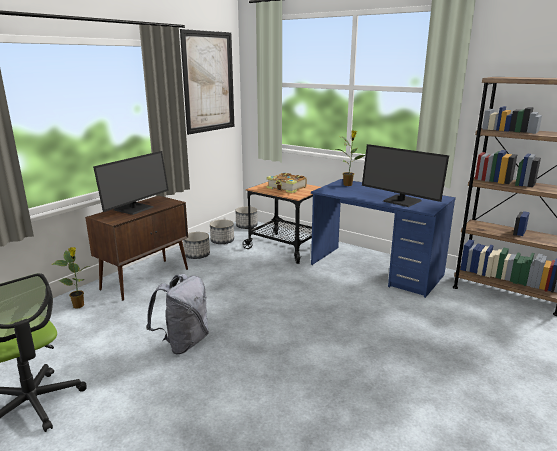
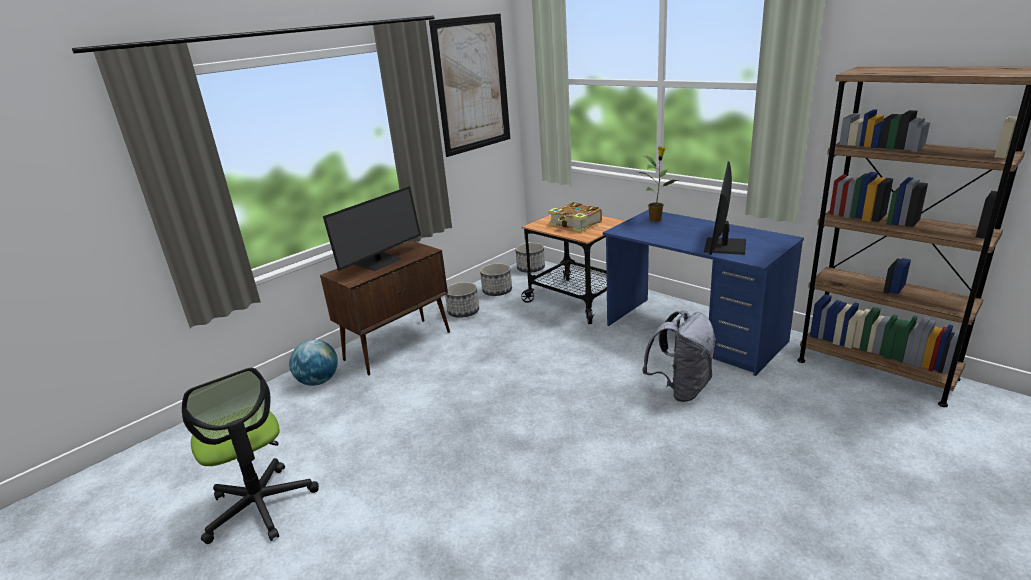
camera: 10 degrees right, 5 degrees up
(79, 306) = (318, 381): potted plant -> globe
(183, 343) = (434, 434): grey backpack -> grey backpack (681, 389)
(401, 201) = (723, 246): monitor -> monitor turned 60 degrees clockwise

